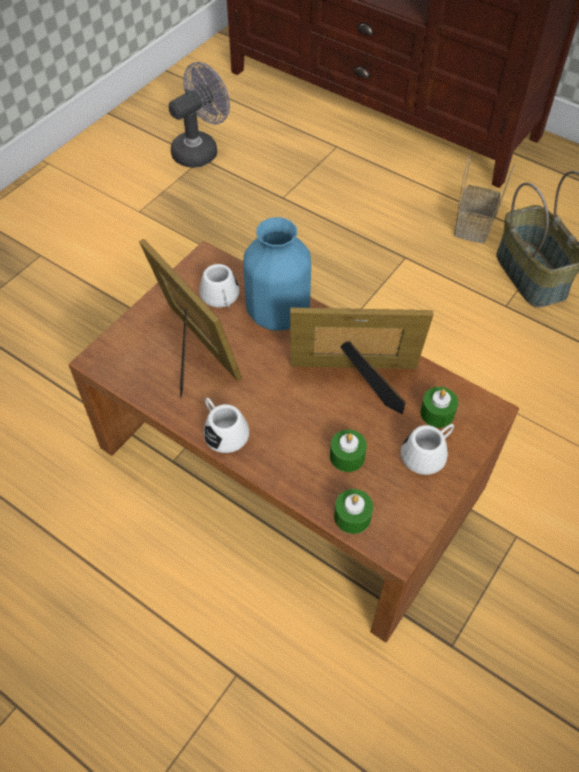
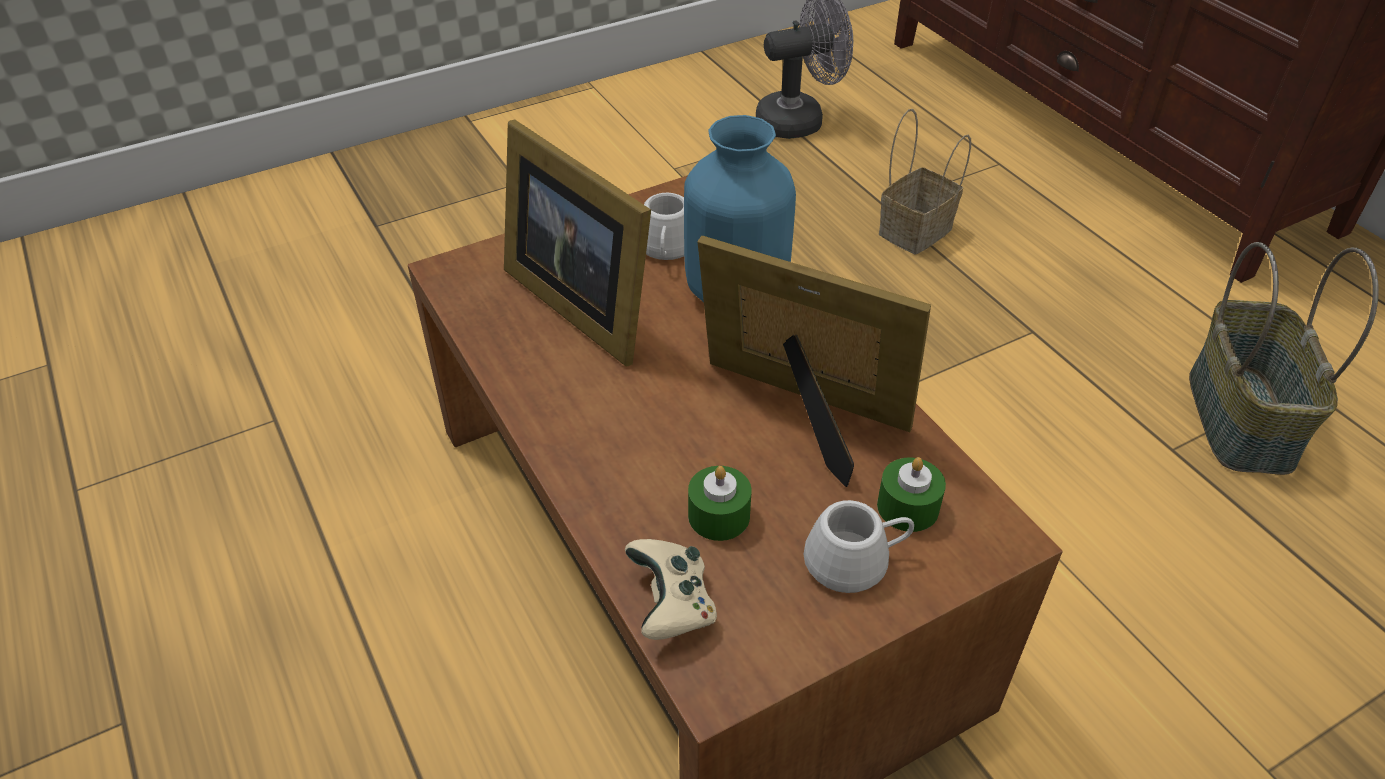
camera: 25 degrees right, 10 degrees down
(193, 351) = (581, 300): picture frame -> picture frame turned 150 degrees clockwise
(223, 431) = (554, 414): white mug -> none
(352, 516) = (672, 606): green candle -> beige game controller
(473, 228) = (1169, 324): basket -> basket (915, 233)

